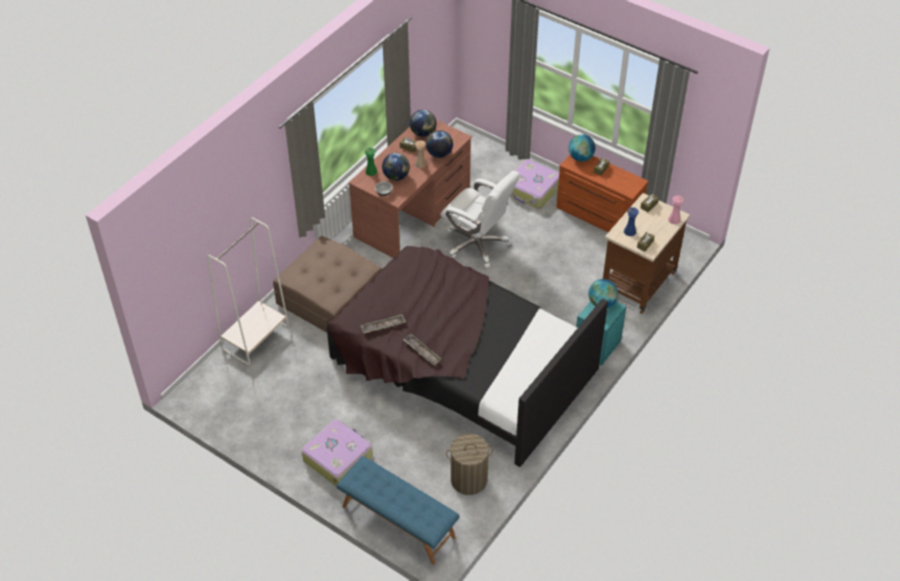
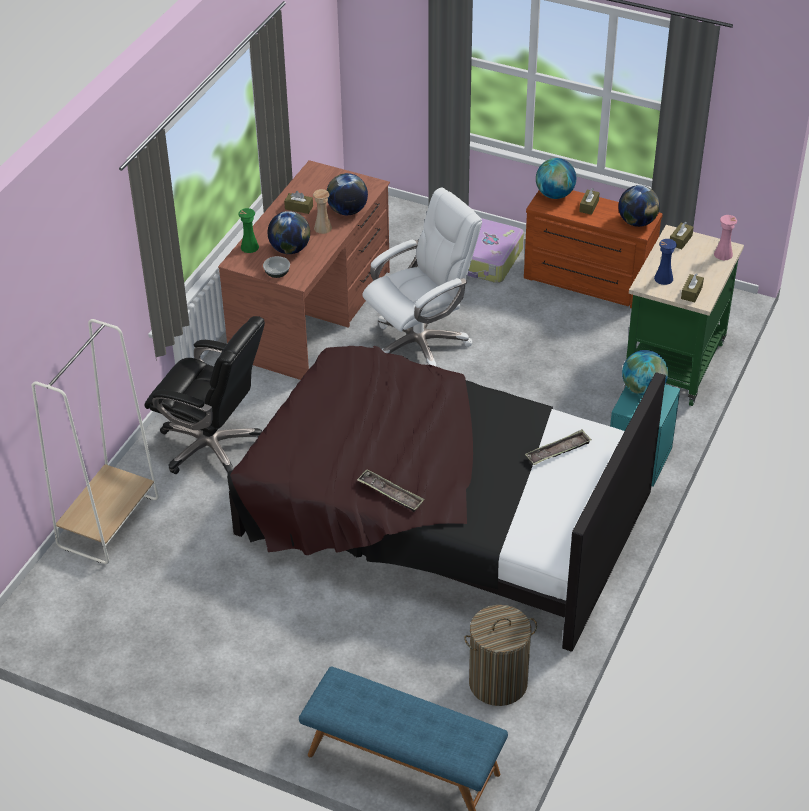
camera: 10 degrees left, 5 degrees down
(329, 297) = (212, 448): brown ottoman -> black office chair
(338, 457) = (282, 681): suitcase -> none
(383, 326) = (320, 465): tray -> tray (558, 451)
(423, 133) = (315, 186): globe -> globe (637, 222)
(477, 244) = (420, 343): white office chair -> white office chair turned 60 degrees counterclockwise
(638, 284) = (675, 366): brown cart -> green cart

